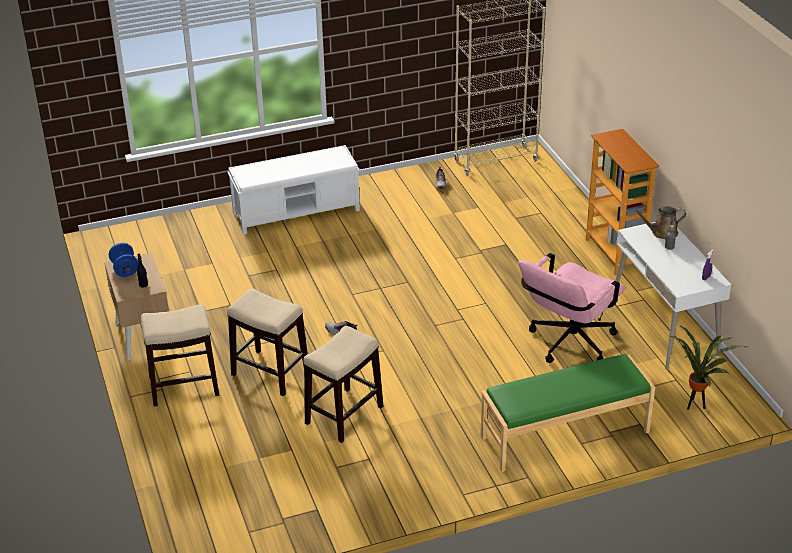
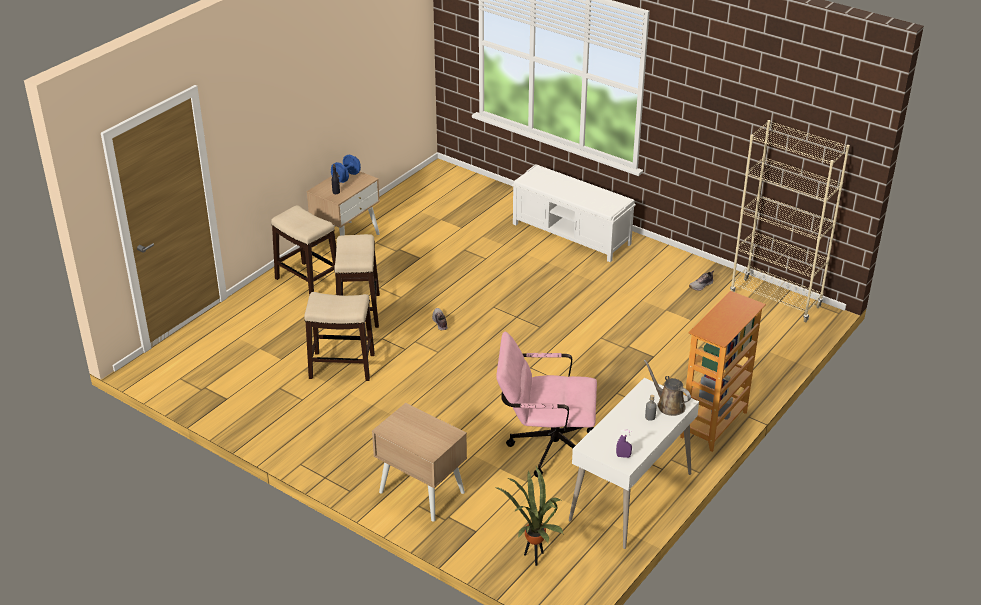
camera: 55 degrees right, 0 degrees up
(565, 435) = (421, 492): green bench -> beige nightstand

